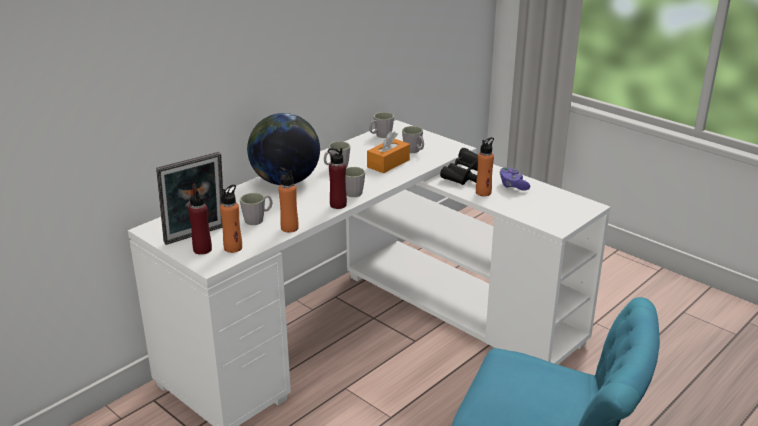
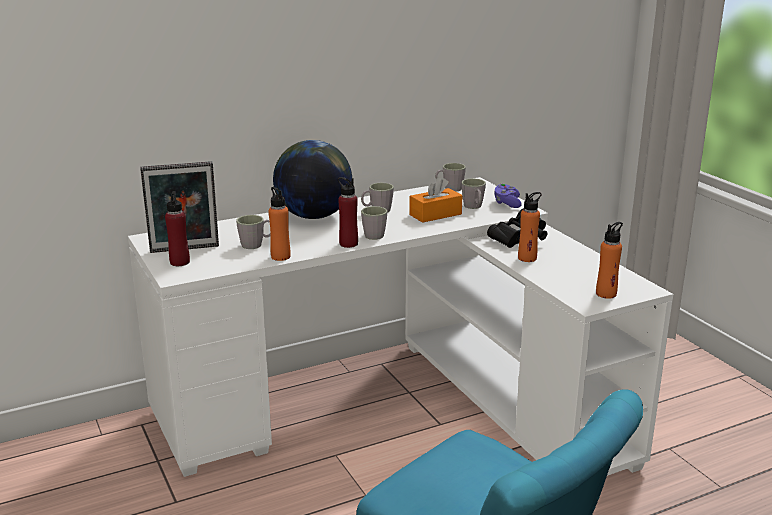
camera: 20 degrees right, 5 degrees down
(233, 248) = (210, 265): orange bottle -> orange bottle (606, 294)
(512, 185) = (567, 256): purple game controller -> purple game controller (507, 203)

